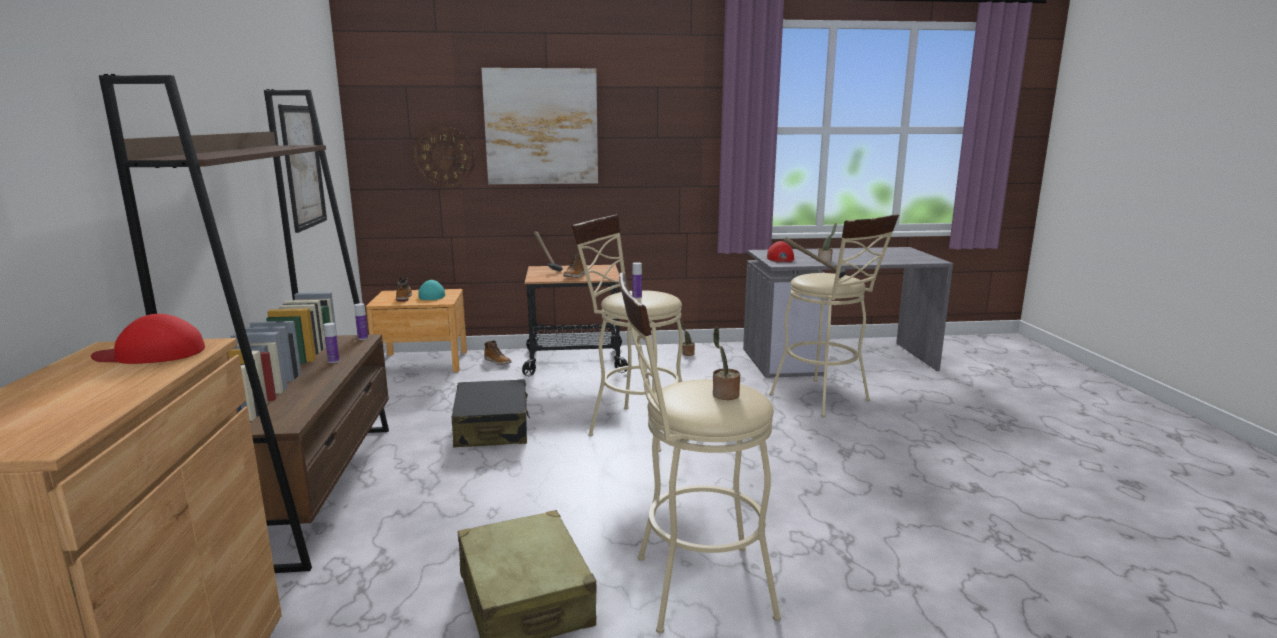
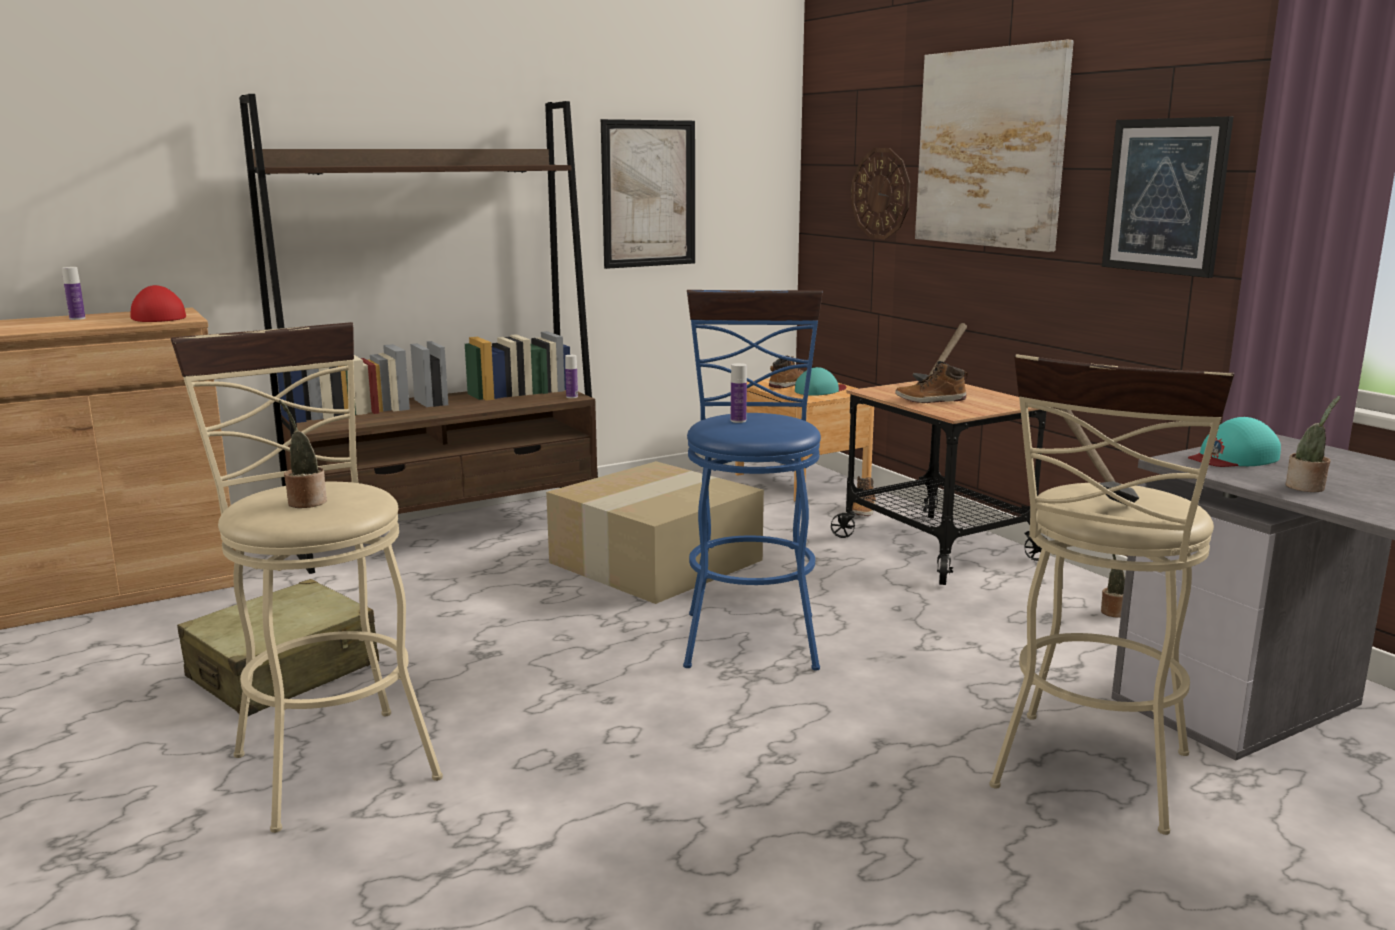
camera: 65 degrees right, 0 degrees up
(333, 361) = (491, 404): bottle -> bottle (77, 318)
(492, 428) = (656, 560): black suitcase -> cardboard box
(632, 426) = (750, 633): beige stool -> blue stool
(662, 150) = (1165, 196): none -> picture
(780, 259) = (1233, 458): red cap -> turquoise cap

